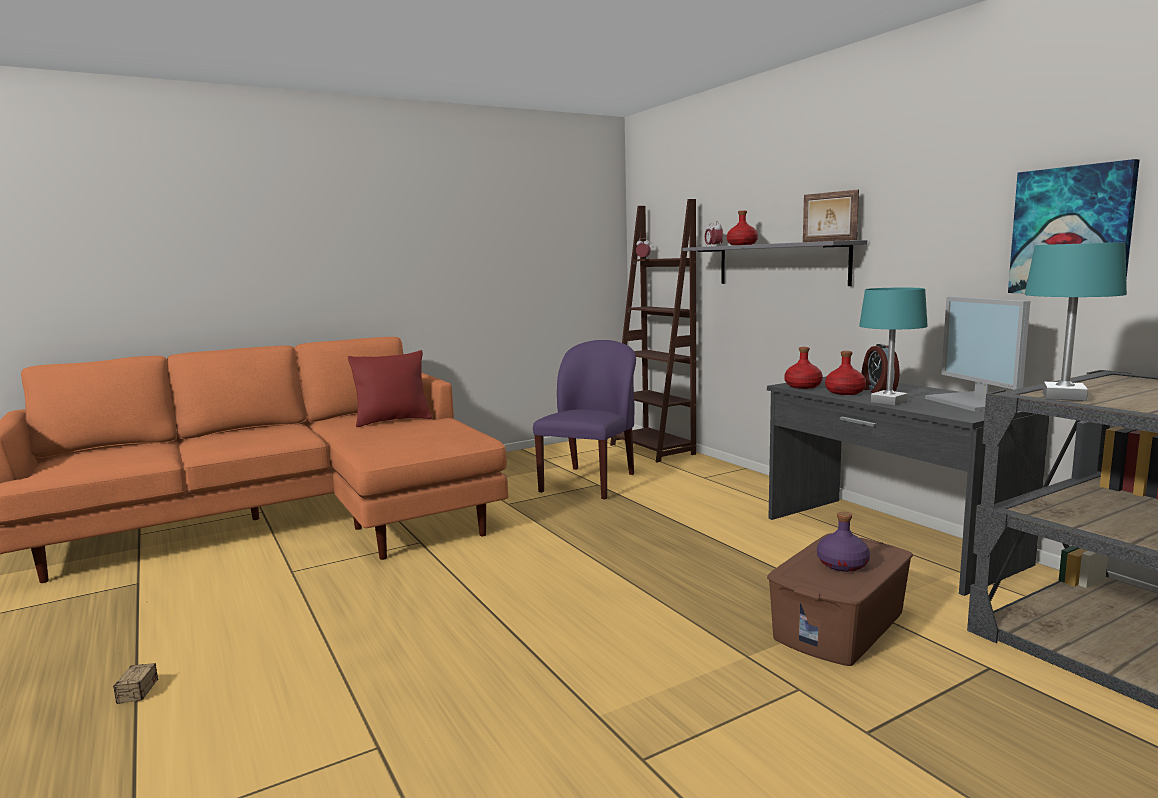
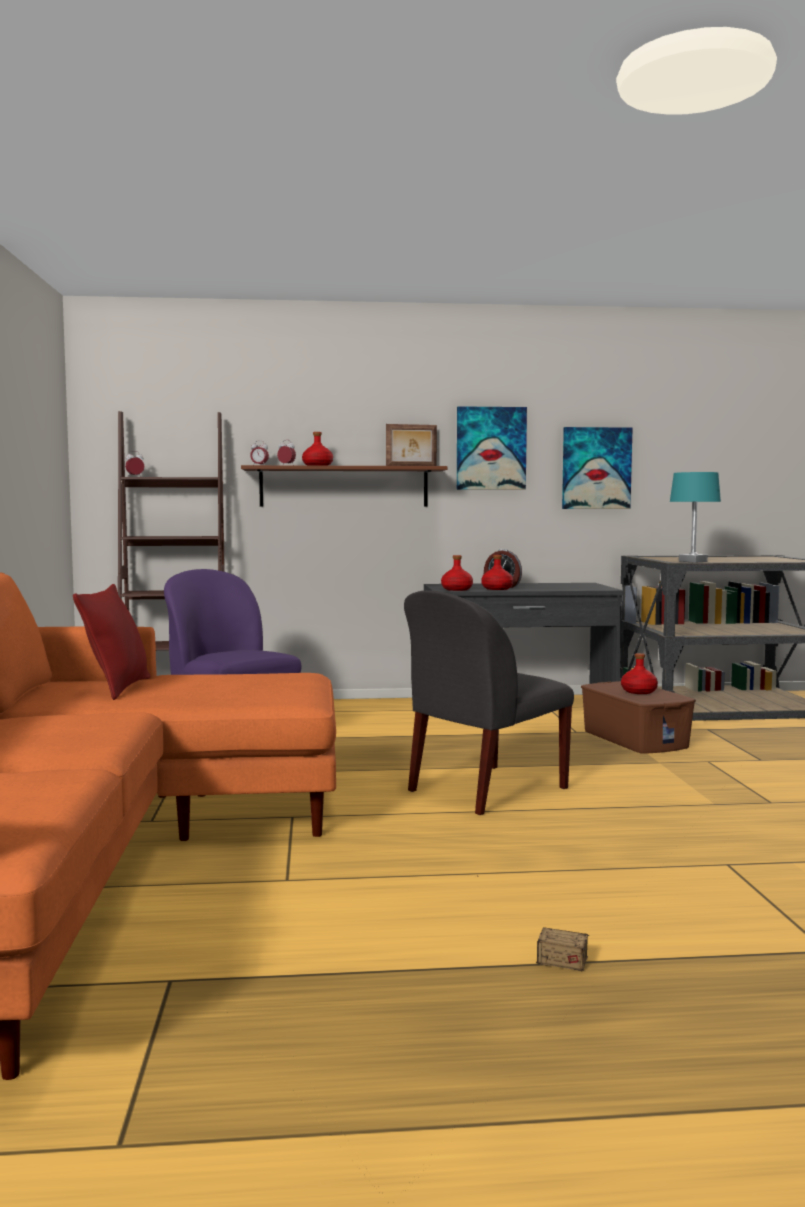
camera: 65 degrees left, 5 degrees down
(538, 587) = (484, 790): none -> grey chair
(780, 264) = (344, 487): grey shelf -> brown shelf
(843, 565) = (639, 691): purple bottle -> red bottle
(888, 402) = (544, 589): turquoise table lamp -> none
(922, 212) = (491, 448): none -> picture
(977, 402) = (571, 585): monitor -> none

